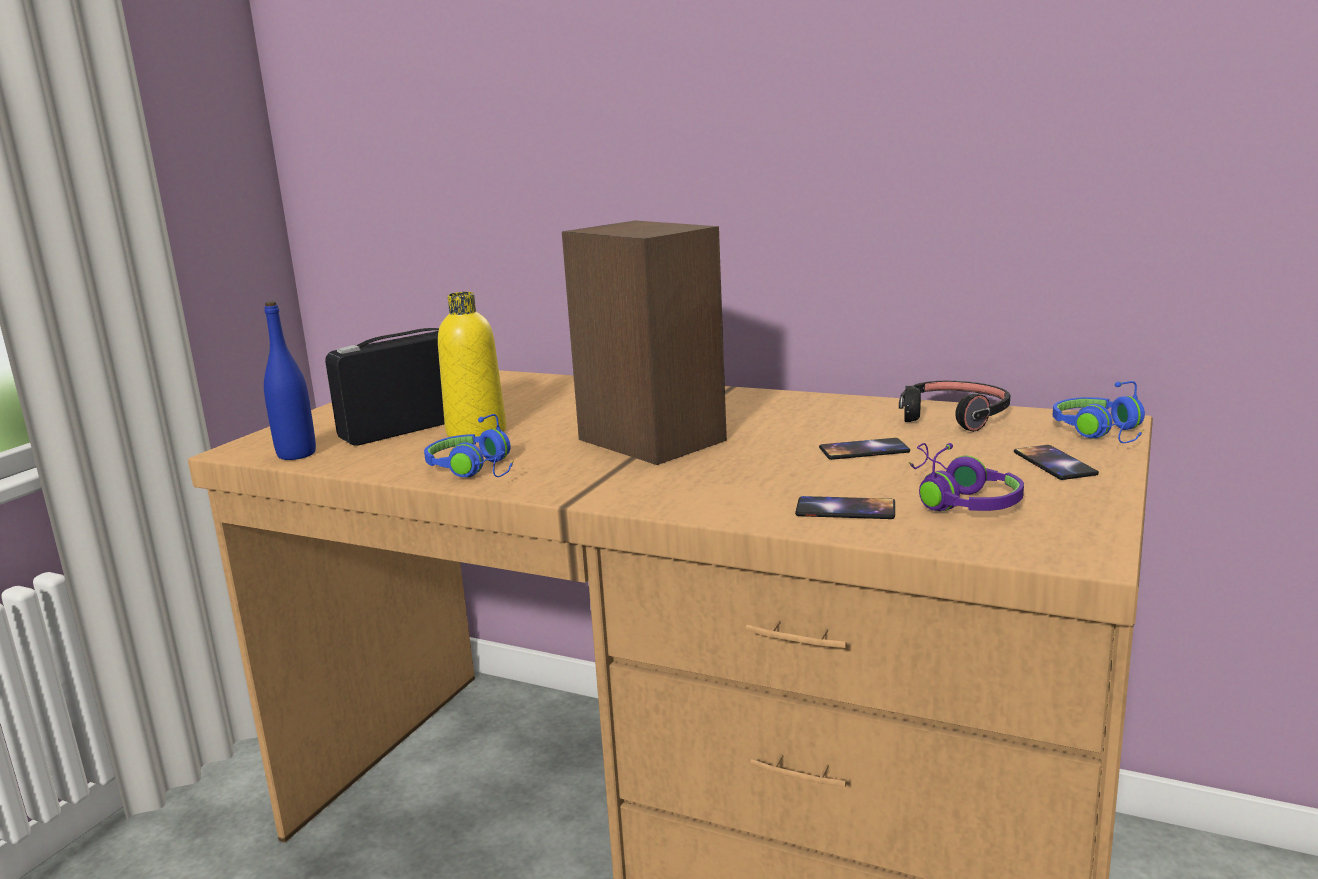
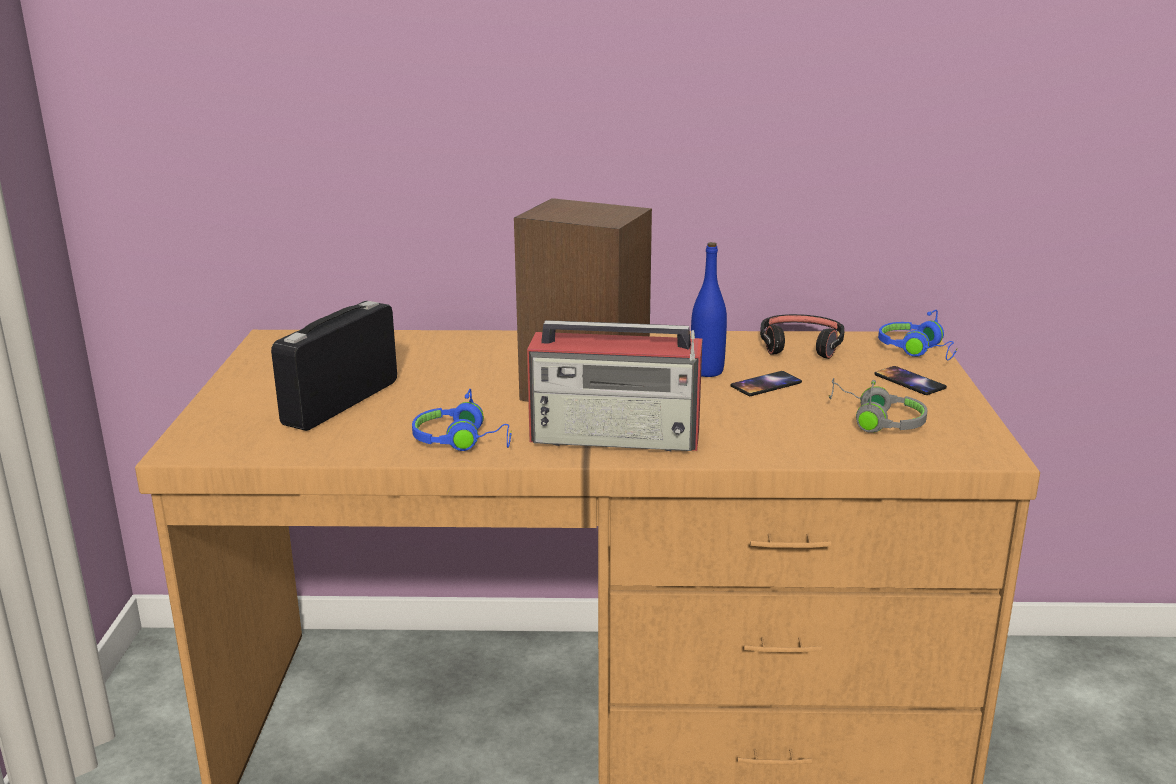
camera: 25 degrees left, 5 degrees up
(296, 454) = (256, 447): blue bottle -> blue bottle (707, 371)
(476, 432) = (412, 403): yellow bottle -> none
(633, 482) = (617, 436): none -> radio
(845, 509) = (805, 439): phone -> none
(958, 499) = (875, 421): purple headphones -> grey headphones

